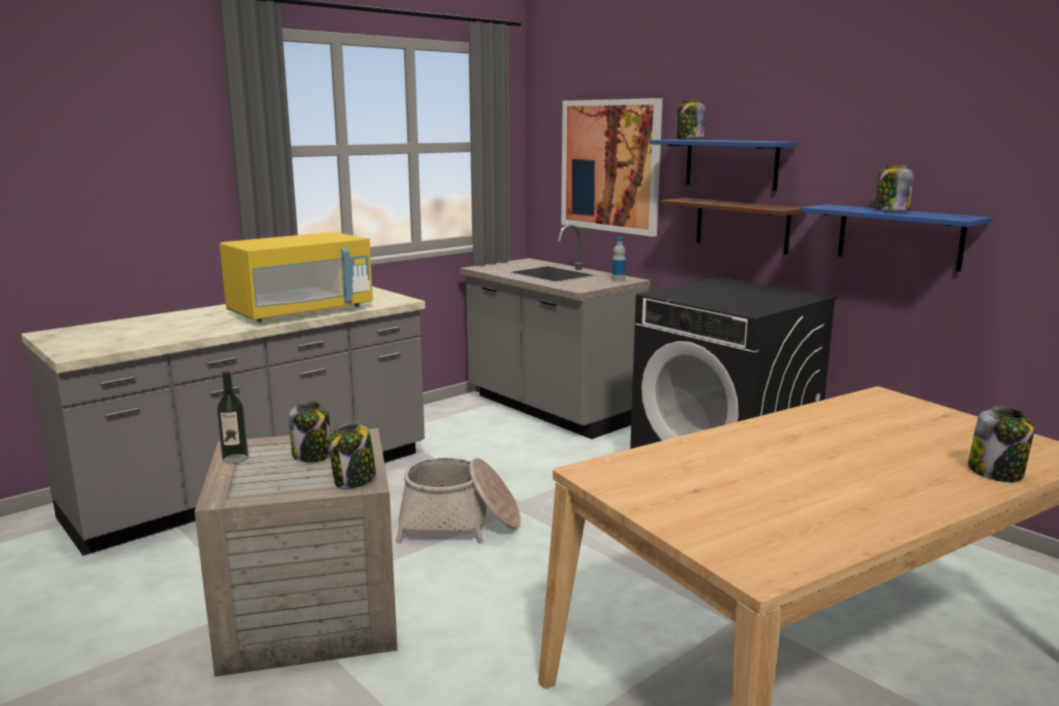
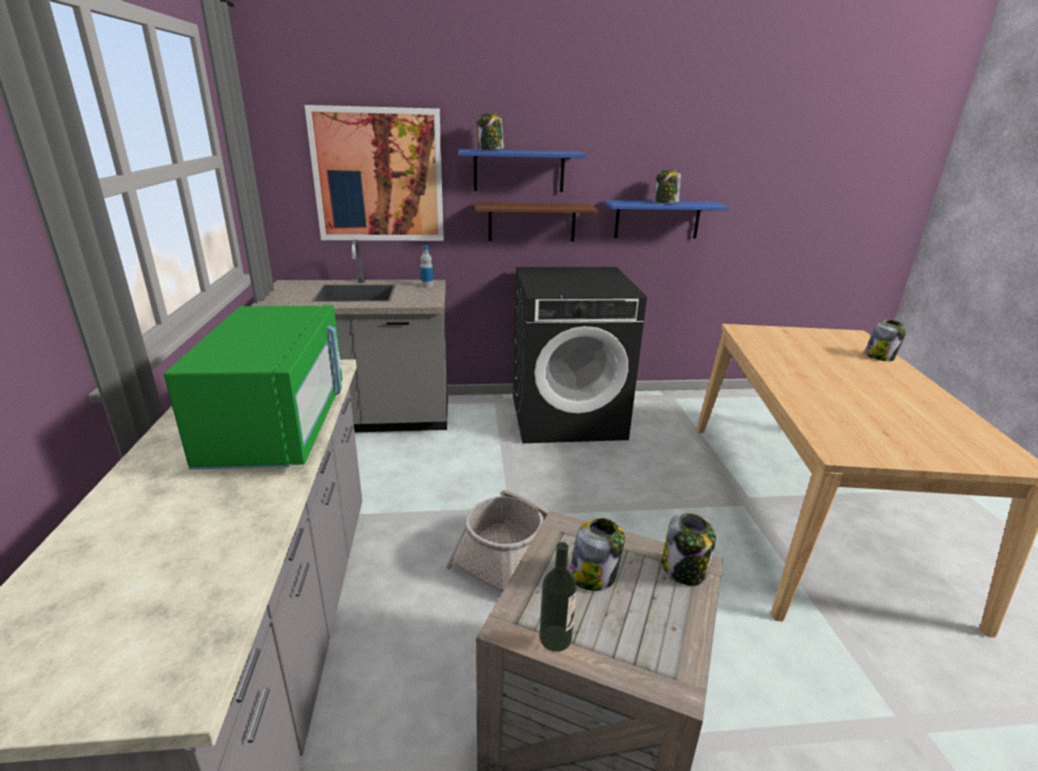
camera: 55 degrees left, 10 degrees up
(301, 312) = (279, 427): yellow microwave -> green microwave

